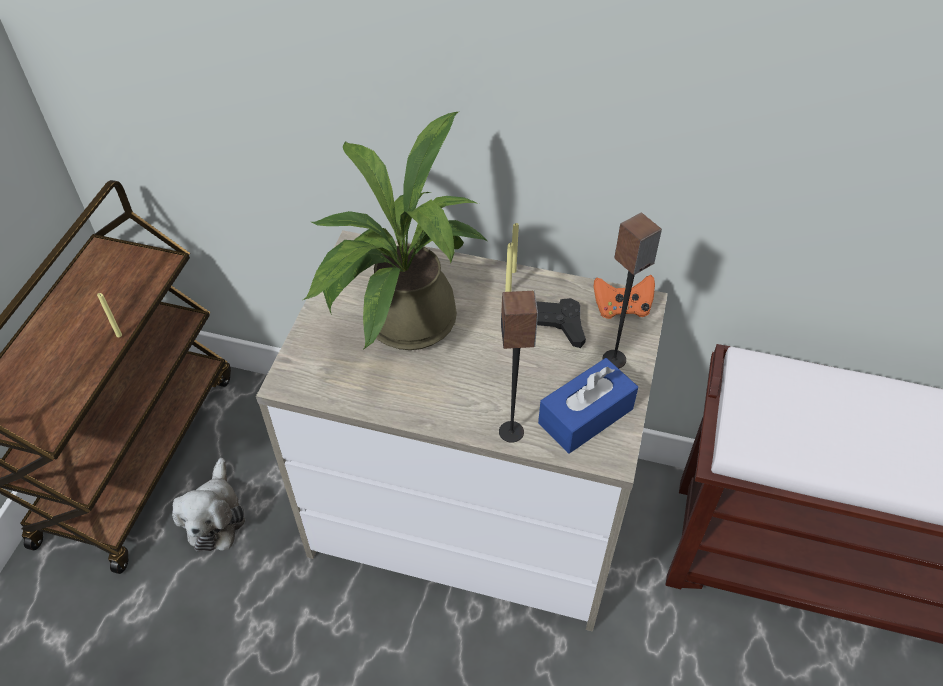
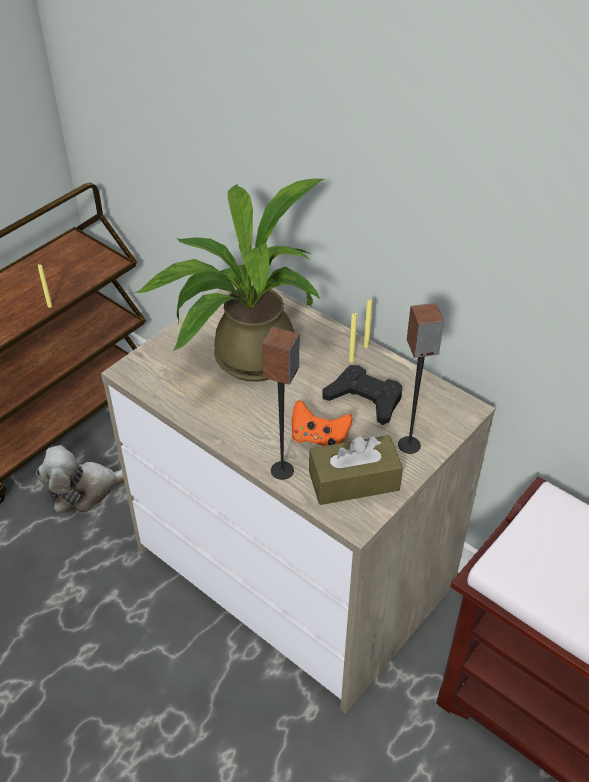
camera: 25 degrees right, 5 degrees down
(214, 516) = (85, 490): plush toy -> plush toy turned 45 degrees clockwise
(585, 416) = (354, 481): blue tissue box -> brown tissue box
(622, 308) = (443, 406): orange game controller -> orange game controller (319, 438)

